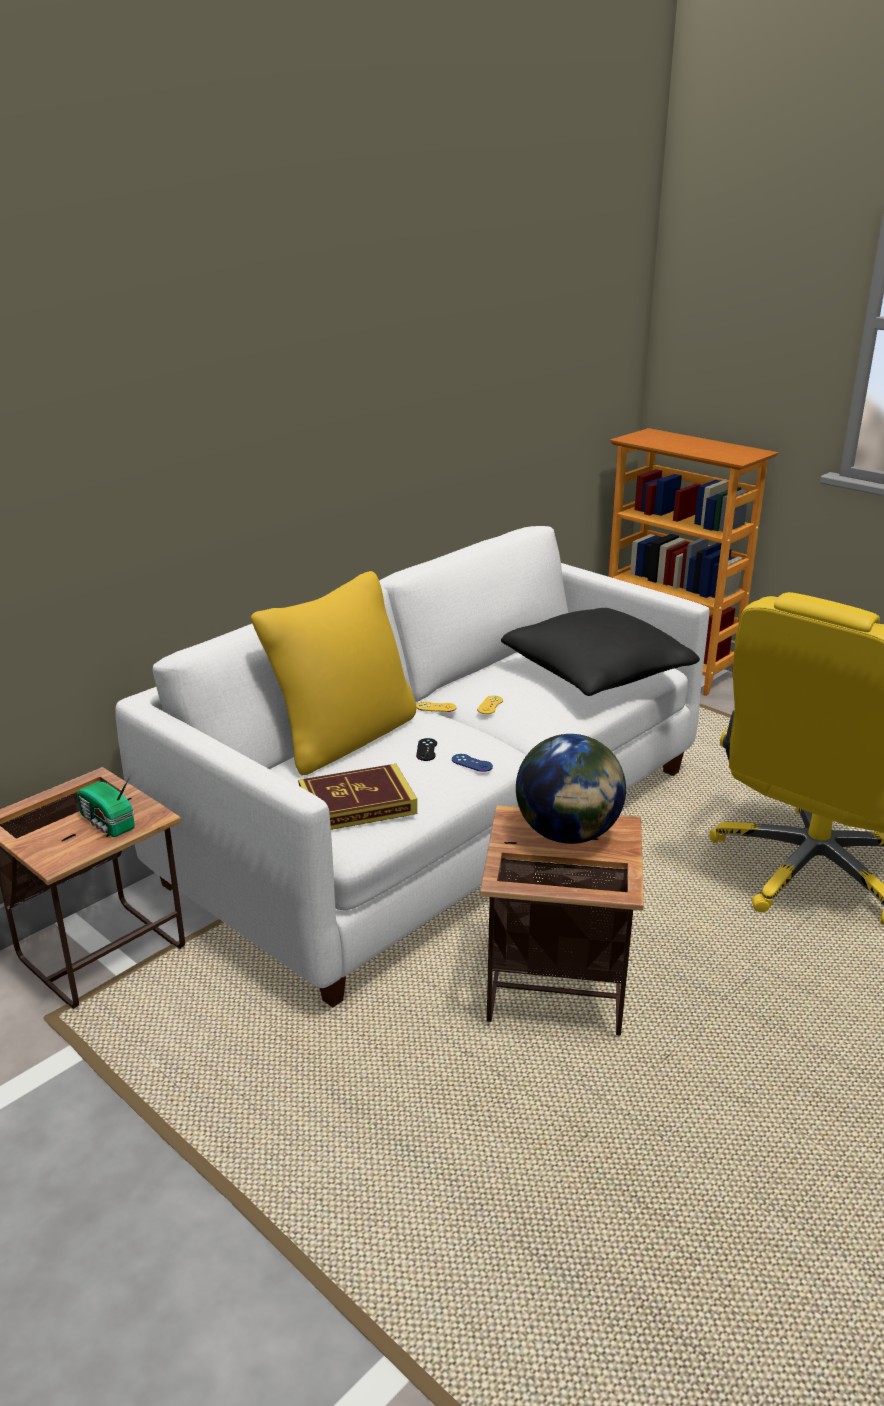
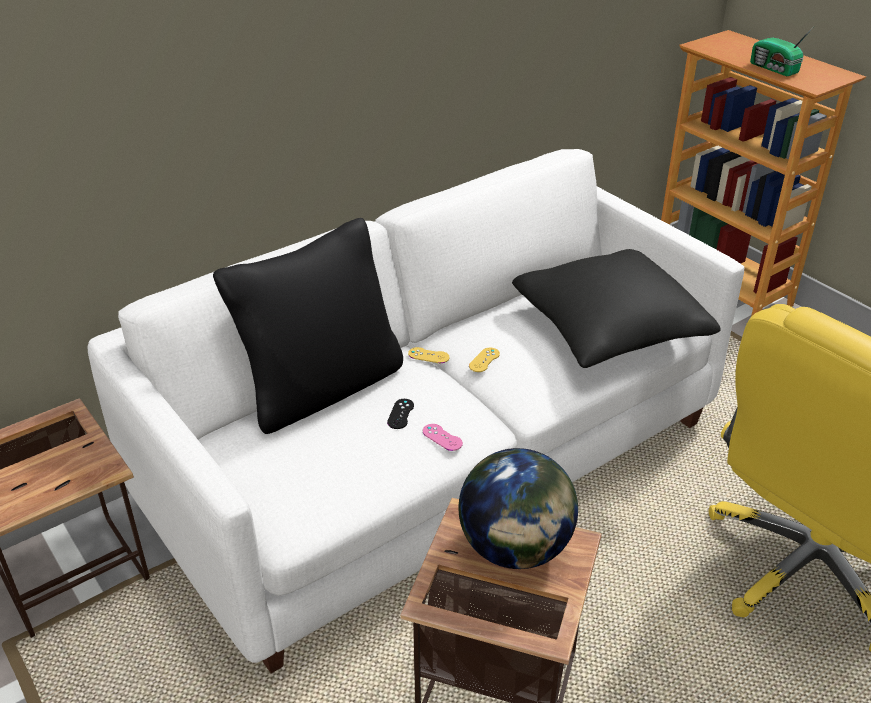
camera: 10 degrees right, 10 degrees up
(107, 823) = (60, 473): radio -> radio (774, 69)
(343, 738) = (321, 388): yellow pillow -> black pillow
(357, 804) = (308, 480): book -> none
(472, 763) = (442, 437): blue game controller -> pink game controller

